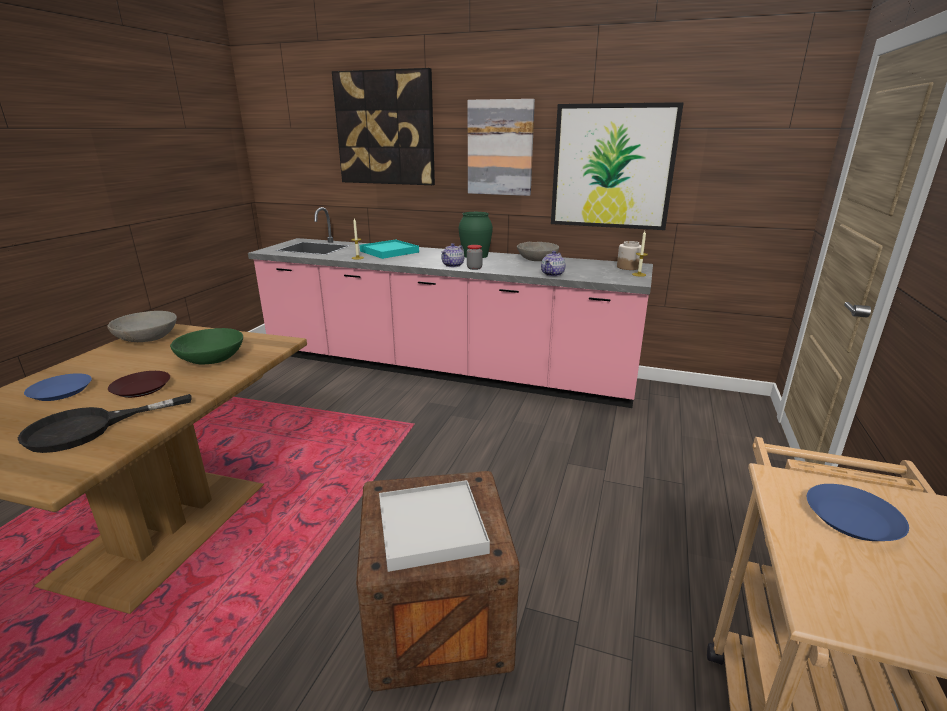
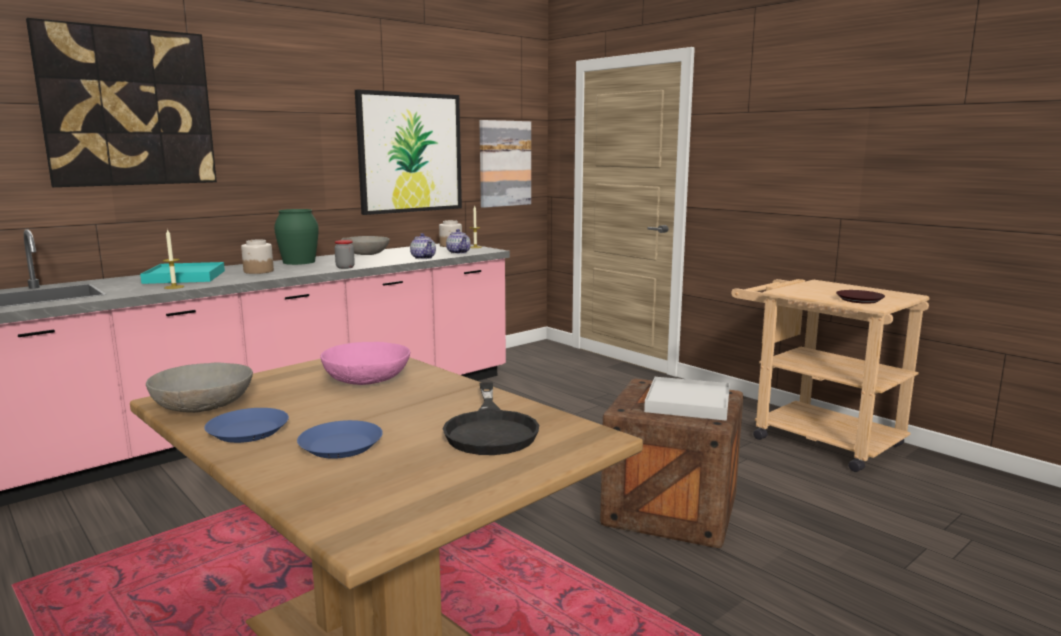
camera: 60 degrees left, 10 degrees down
(141, 388) = (406, 408): brown plate -> brown plate (859, 300)
(211, 359) = (367, 379): green bowl -> pink bowl
(428, 257) = (258, 271): none -> jar
(453, 265) = (316, 270): teapot -> teapot (458, 252)
(500, 148) = (297, 134): picture -> picture (504, 163)
(853, 520) = (820, 291): blue plate -> blue plate (249, 431)

